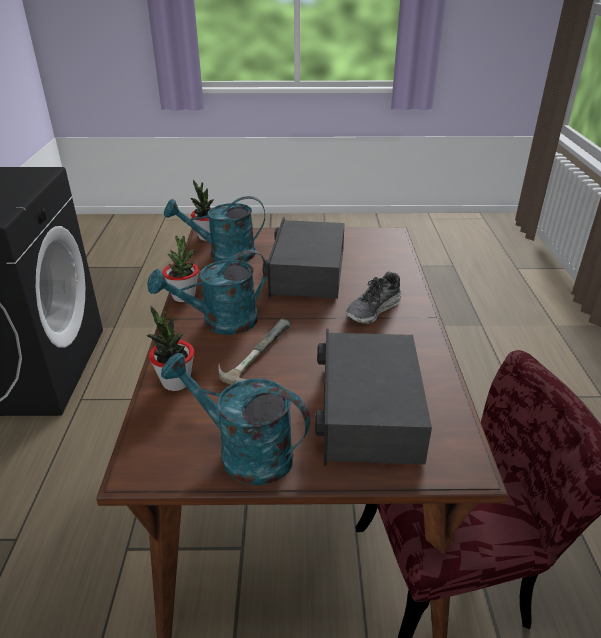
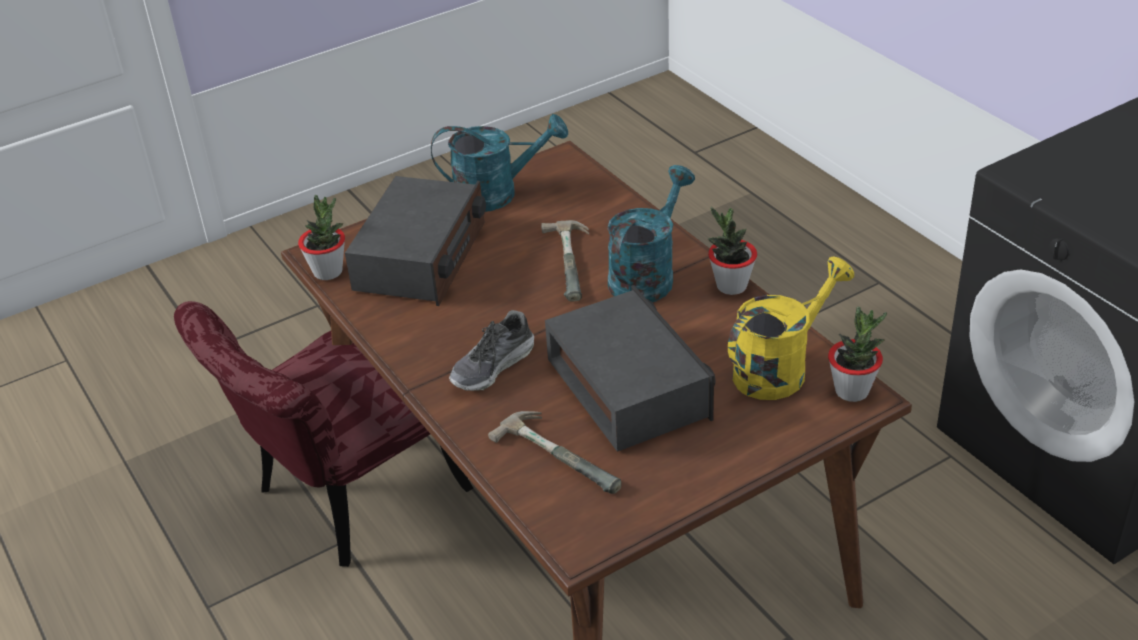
camera: 150 degrees right, 5 degrees up
(176, 382) = (612, 211): potted plant -> potted plant (328, 271)
(223, 254) = (779, 368): turquoise watering can -> yellow watering can
(368, 261) = (564, 453): none -> hammer
(368, 412) = (421, 257): radio -> radio turned 45 degrees clockwise
(373, 310) = (493, 366): shoe -> shoe turned 150 degrees counterclockwise

